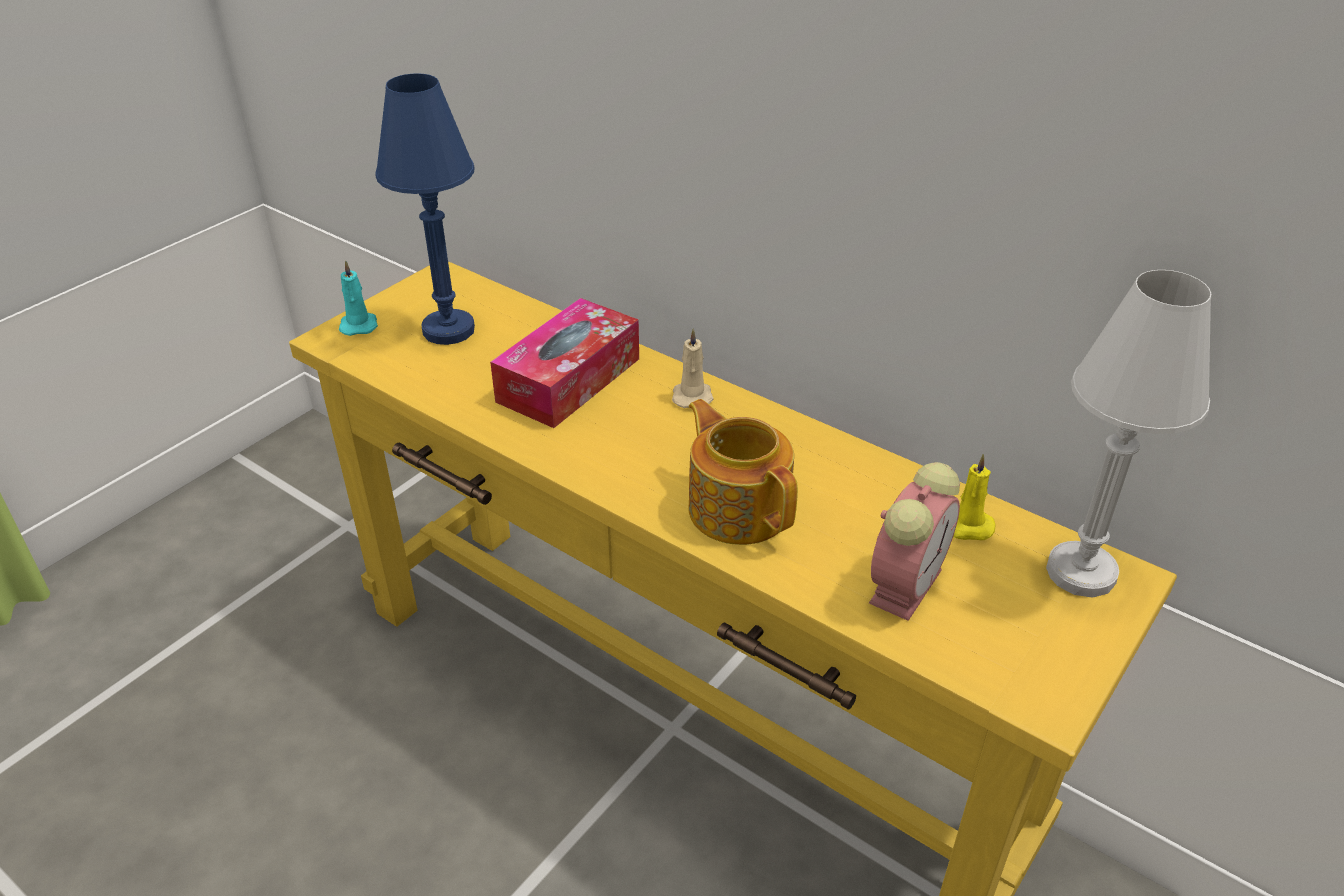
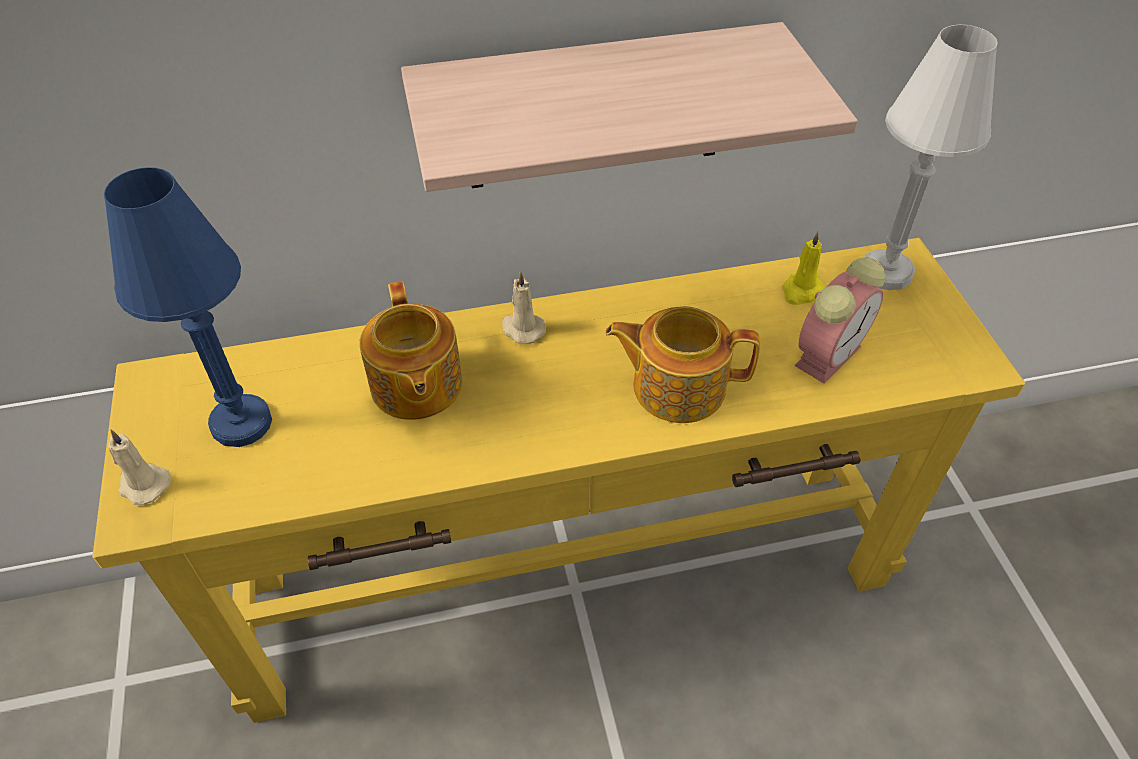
camera: 50 degrees left, 10 degrees up
(359, 325) = (143, 484): turquoise candle -> beige candle
(569, 380) = (415, 386): tissue box -> teapot
(818, 210) = (596, 109): none -> shelf
(906, 583) = (828, 354): alarm clock -> alarm clock turned 60 degrees clockwise

